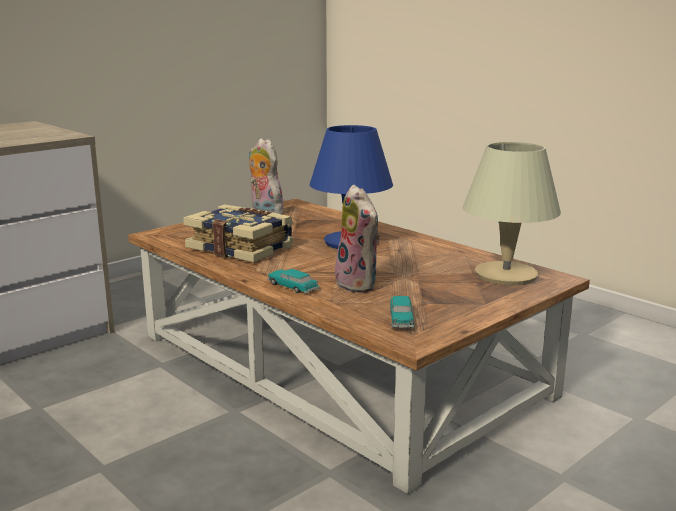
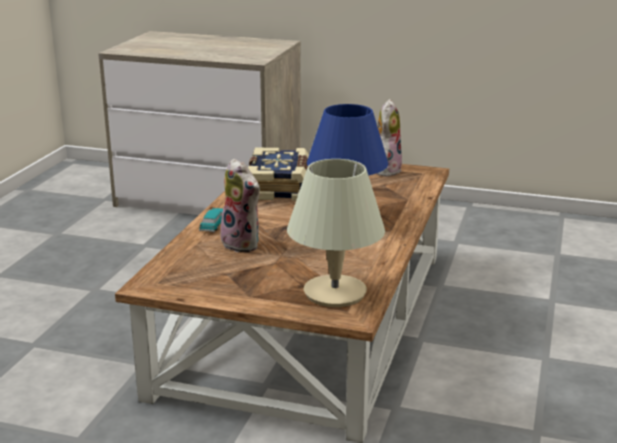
camera: 60 degrees right, 5 degrees up
(359, 284) = (243, 244): plush toy -> plush toy turned 75 degrees counterclockwise
(401, 319) = (184, 273): toy car -> none

